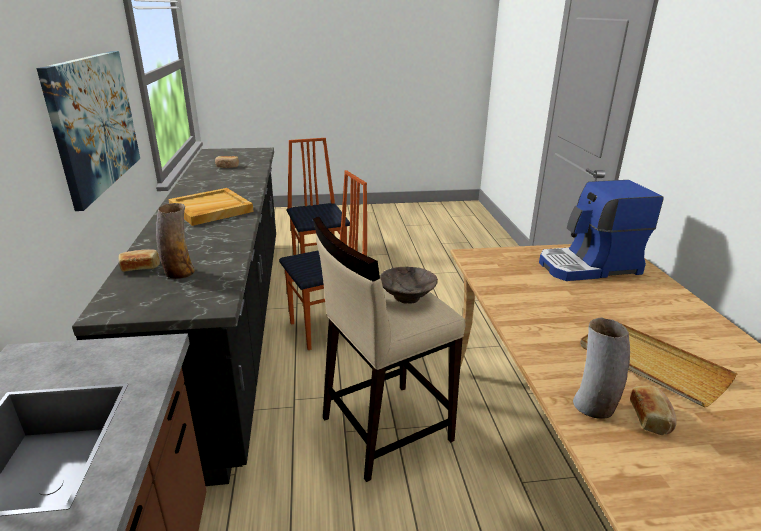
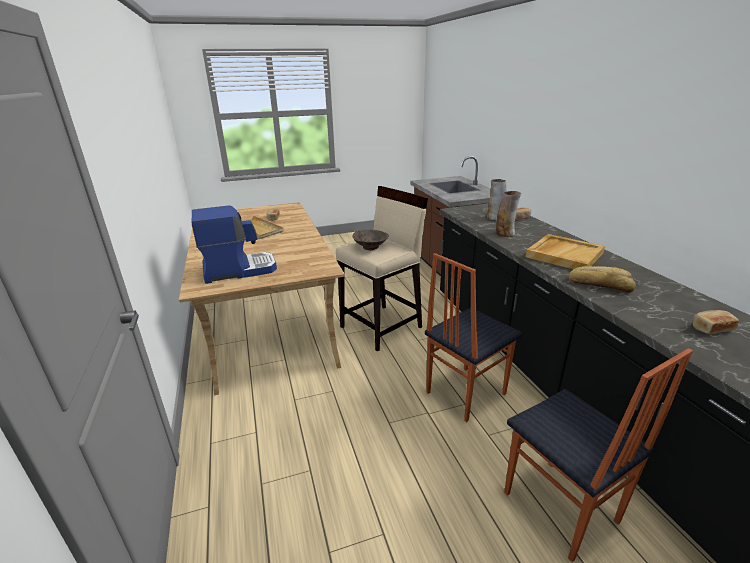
camera: 170 degrees right, 0 degrees up
(95, 122) = (637, 163): picture -> none
(236, 188) = (600, 284): none -> bread
(594, 407) = (291, 218): vase -> vase (505, 234)

